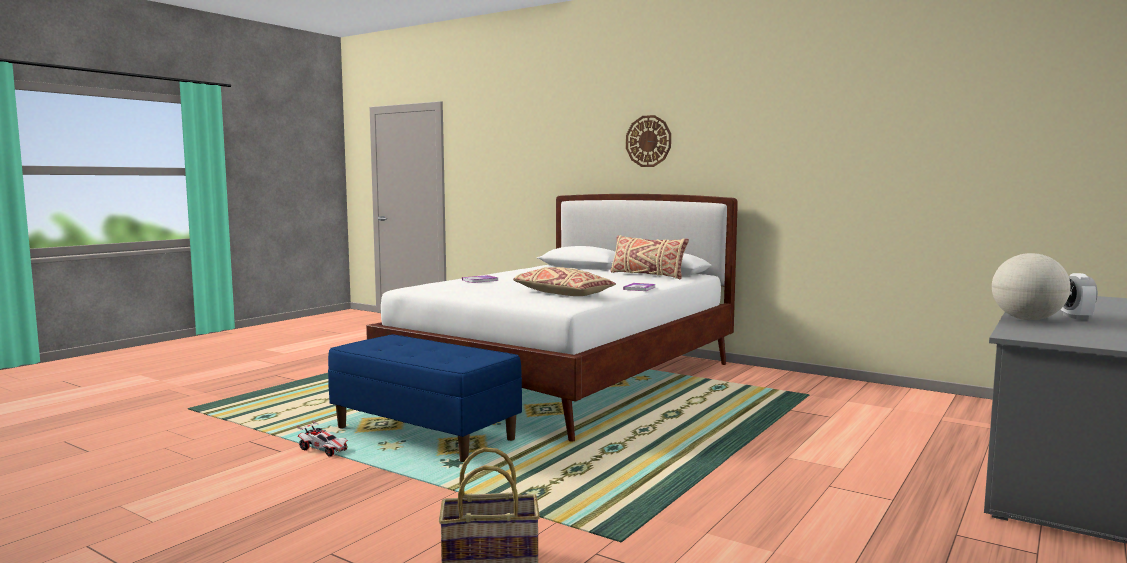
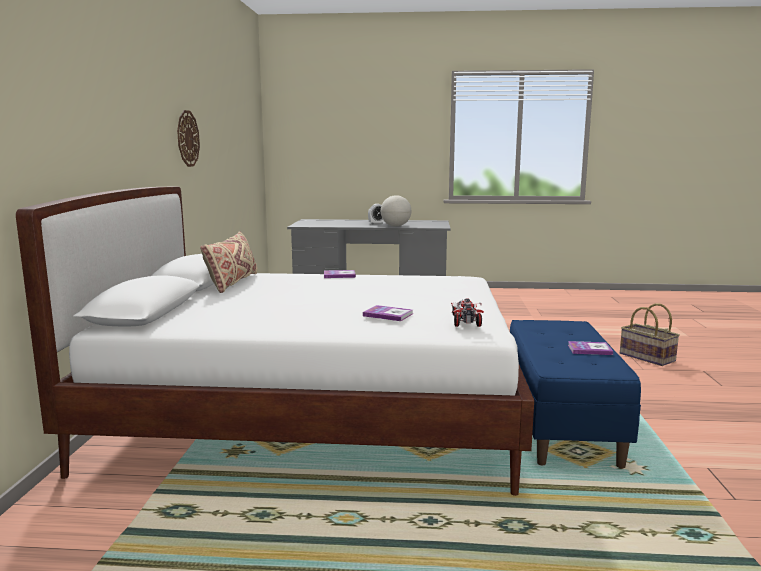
camera: 120 degrees left, 5 degrees up
(323, 450) = (665, 449): toy car -> toy car (465, 321)
(397, 352) = (589, 349): none -> book
(562, 294) = (411, 285): beige pillow -> none
(648, 141) = (95, 112): wall clock -> wall clock (187, 138)

